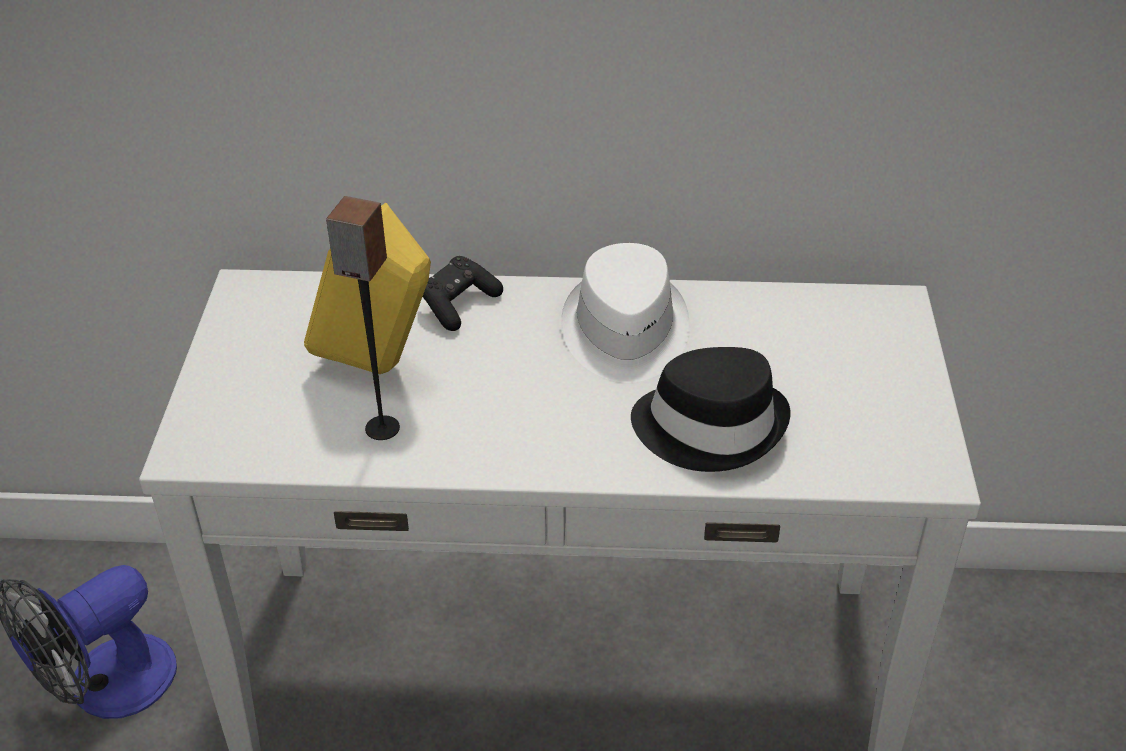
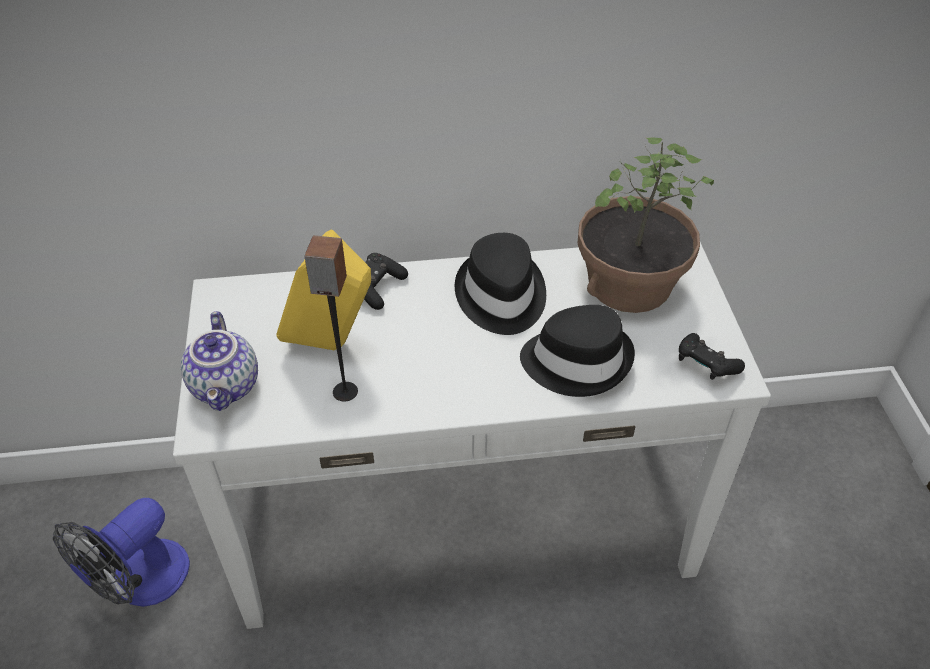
camera: 10 degrees left, 5 degrees up
(229, 404) = (227, 386): none -> teapot
(624, 332) = (500, 296): white hat -> black hat
(810, 334) = (629, 283): none -> potted plant
(893, 454) = (705, 366): none -> black game controller

